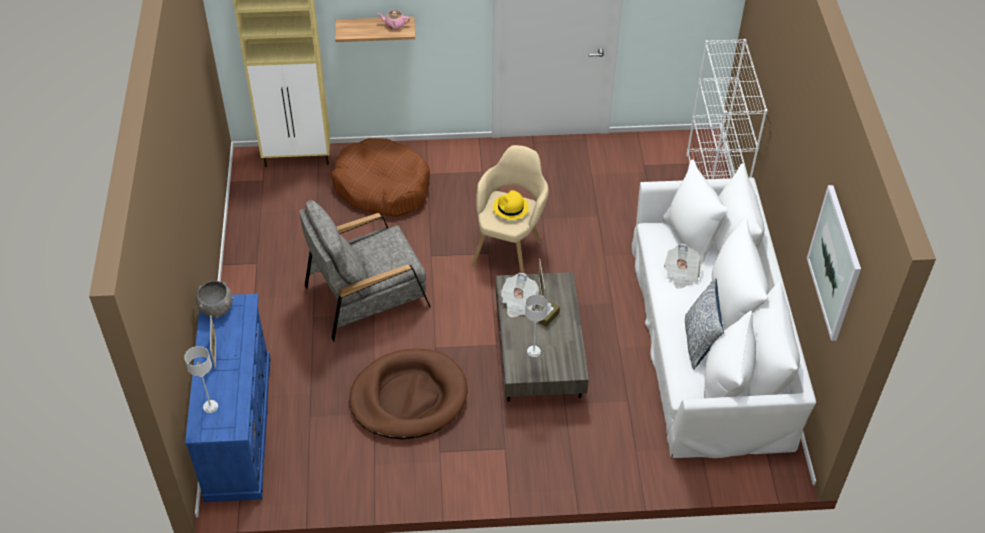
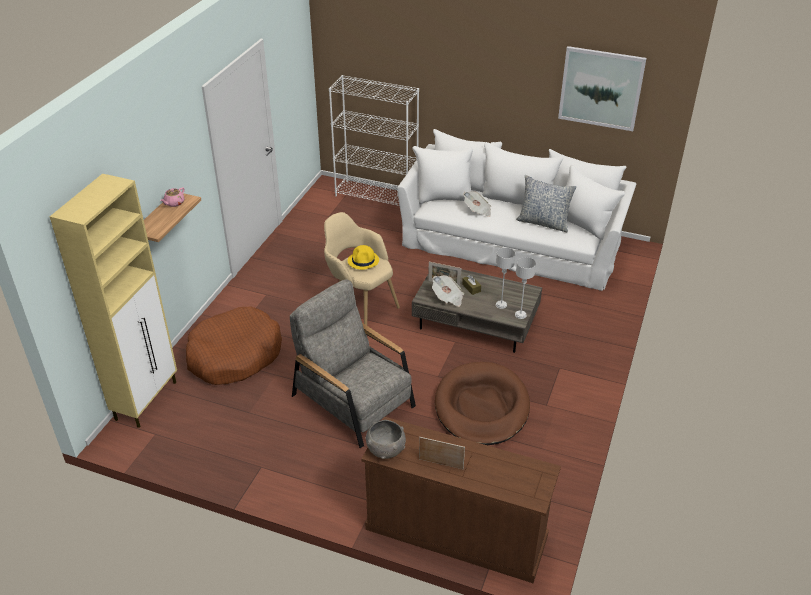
camera: 65 degrees left, 10 degrees down
(210, 407) = (509, 483): grey table lamp -> grey table lamp (520, 315)
(238, 426) = (455, 533): blue dresser -> brown dresser
(367, 295) = (354, 401): grey armchair -> grey armchair turned 135 degrees clockwise

